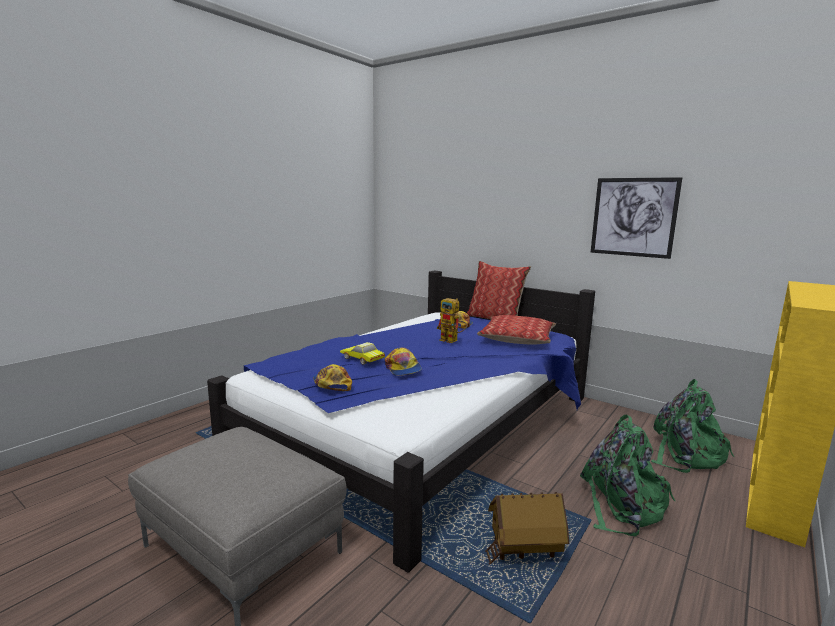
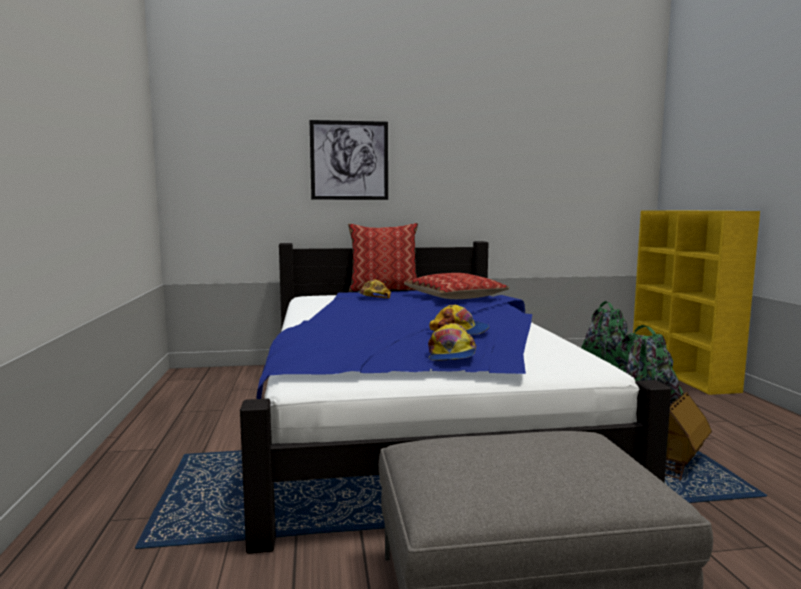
camera: 45 degrees left, 5 degrees down
(332, 384) = (451, 355): cap -> cap turned 105 degrees counterclockwise
(362, 359) = (396, 333): toy car -> none
(452, 341) = (418, 306): toy robot -> none
(633, 217) = (510, 166): picture -> picture (349, 160)

